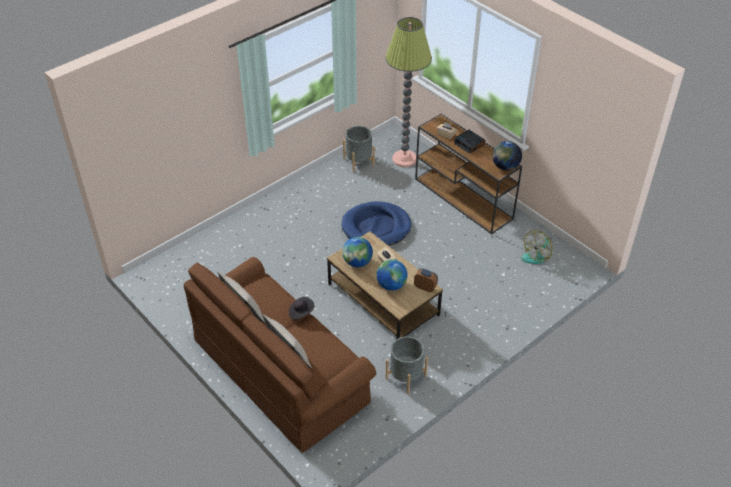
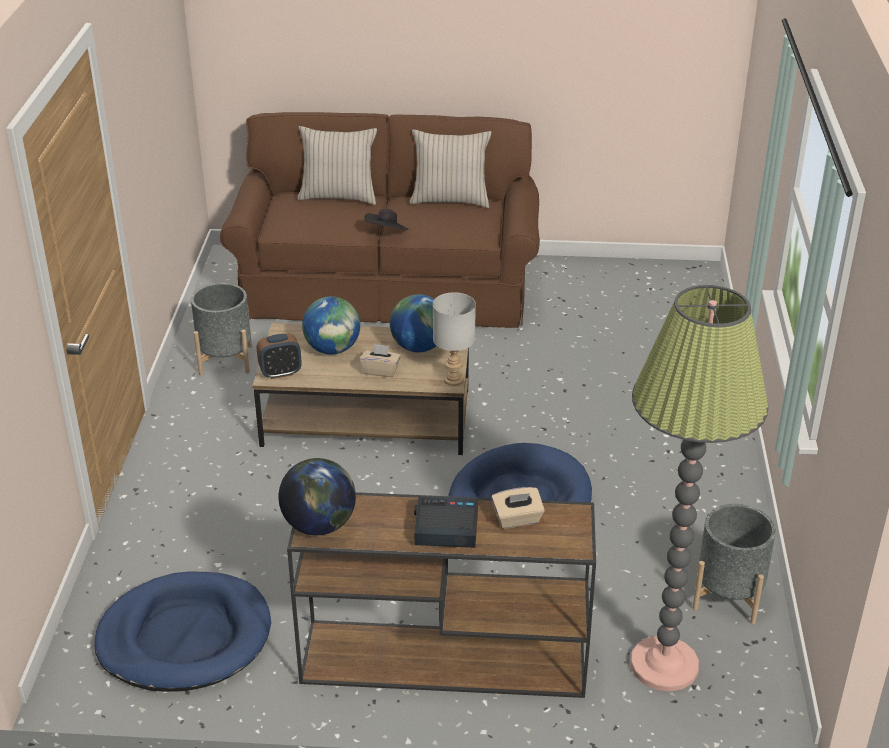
camera: 135 degrees right, 10 degrees down
(365, 238) = (454, 379): none -> grey table lamp
(537, 255) = (185, 637): fan -> blue dog bed

